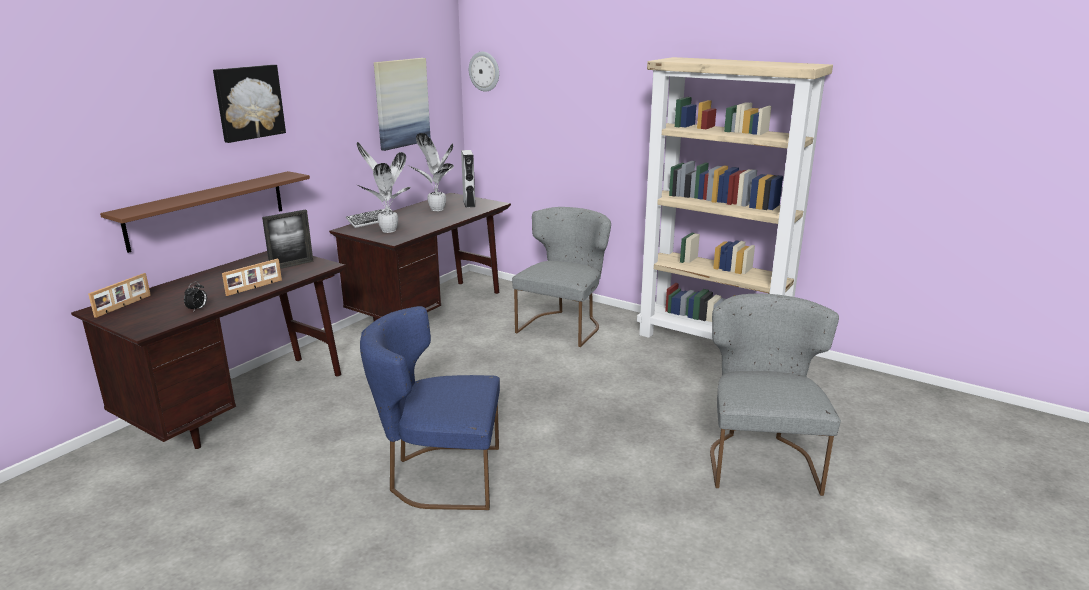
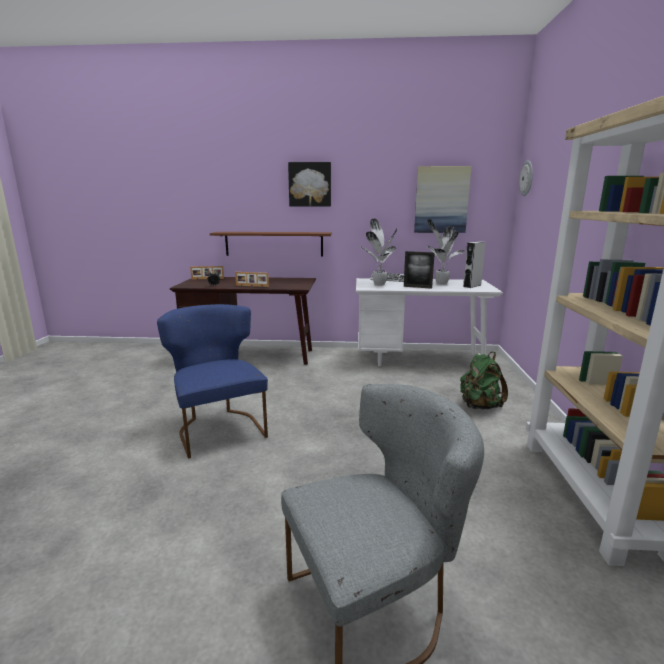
camera: 60 degrees right, 5 degrees down
(292, 265) = (292, 284): picture frame -> picture frame (417, 287)
(431, 311) = (419, 359): brown desk -> white desk
(563, 325) = (479, 406): grey chair -> green backpack

